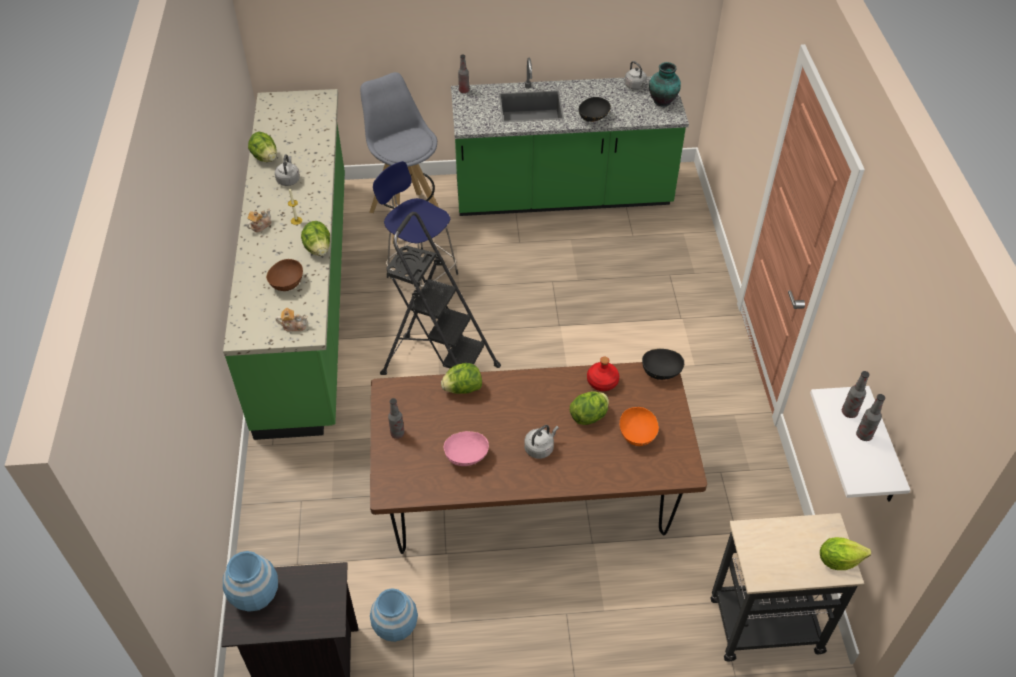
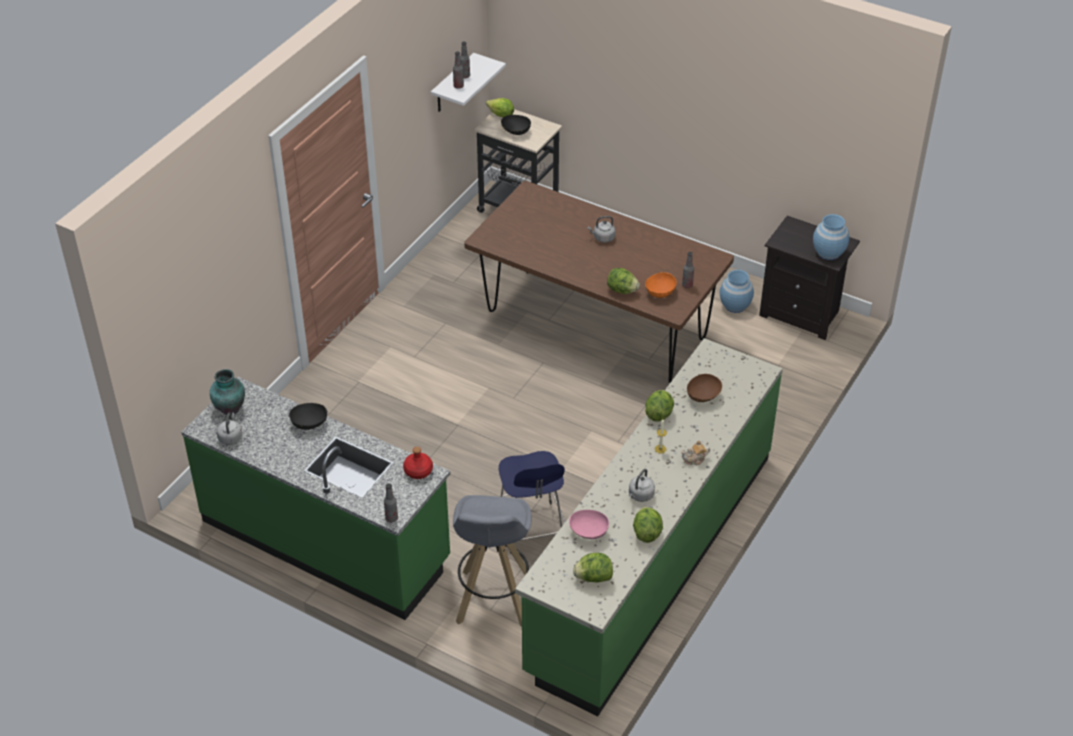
camera: 145 degrees left, 5 degrees down
(294, 326) = (718, 361): teapot -> none
(439, 368) = (584, 440): step ladder -> none
(466, 456) = (652, 254): pink bowl -> pink bowl (588, 532)
(589, 416) = (555, 239): lettuce -> lettuce (593, 577)
(602, 382) = (526, 252): red bottle -> red bottle (418, 470)
(637, 434) = (536, 218): orange bowl -> orange bowl (660, 292)
(661, 371) = (481, 241): black bowl -> black bowl (515, 132)

